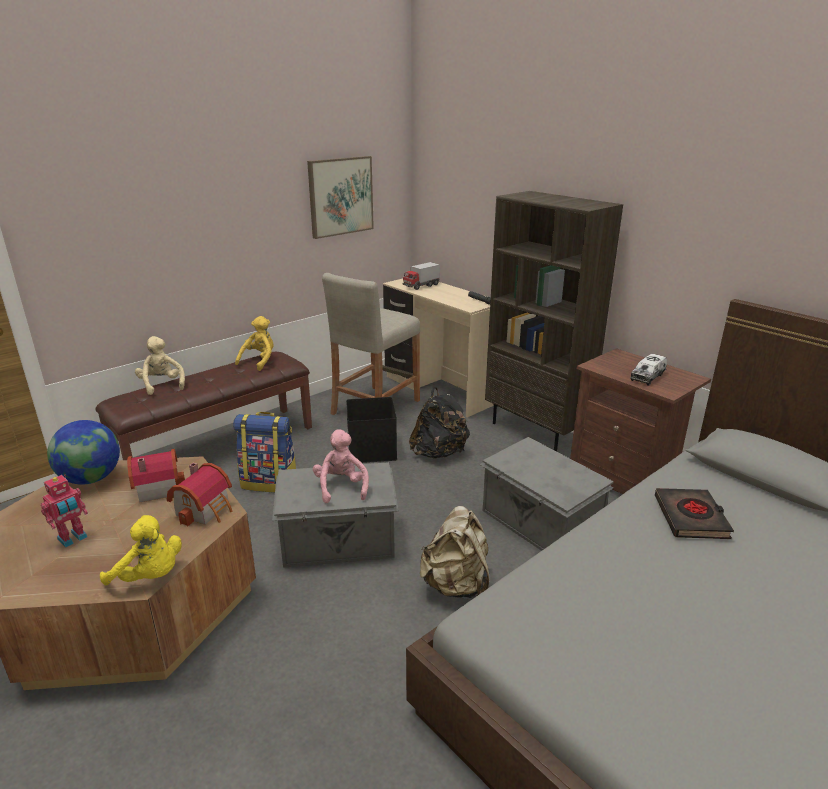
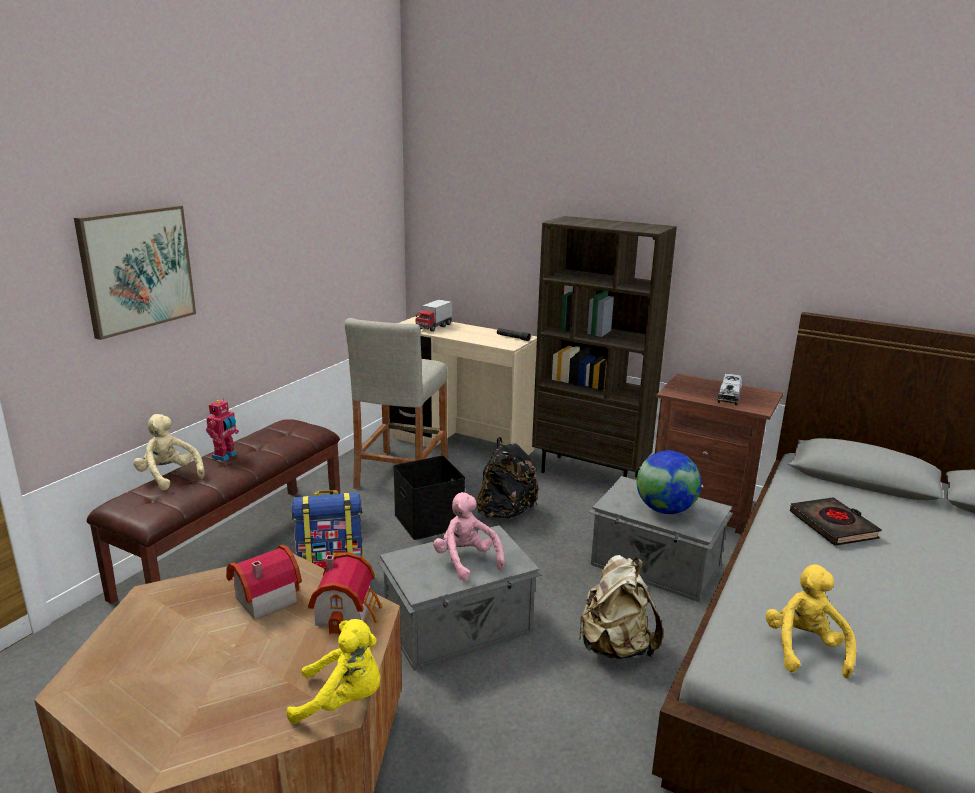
camera: 20 degrees left, 5 degrees down
(73, 539) = (201, 680): toy robot -> toy robot (225, 456)
(91, 479) = (162, 604): globe -> globe (665, 510)
(259, 361) = (275, 432): yellow plush toy -> yellow plush toy (804, 649)
(340, 196) = (341, 229): picture -> picture (137, 269)

